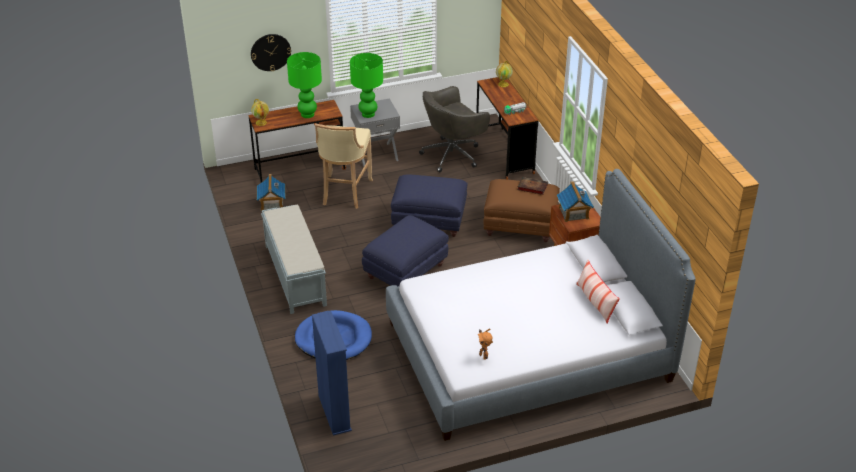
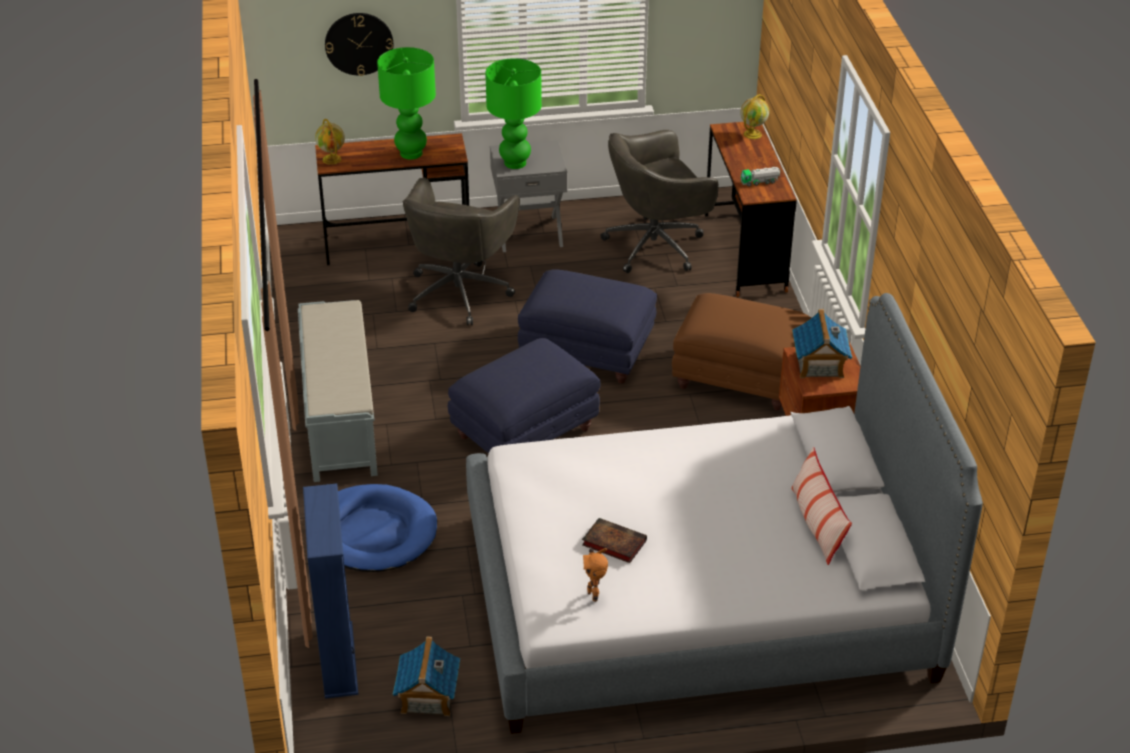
camera: 10 degrees right, 0 degrees up
(272, 203) = (336, 295): toy house -> toy house (428, 696)
(345, 193) = (460, 291): beige stool -> grey office chair
(531, 187) = (762, 313): book -> book (612, 543)

